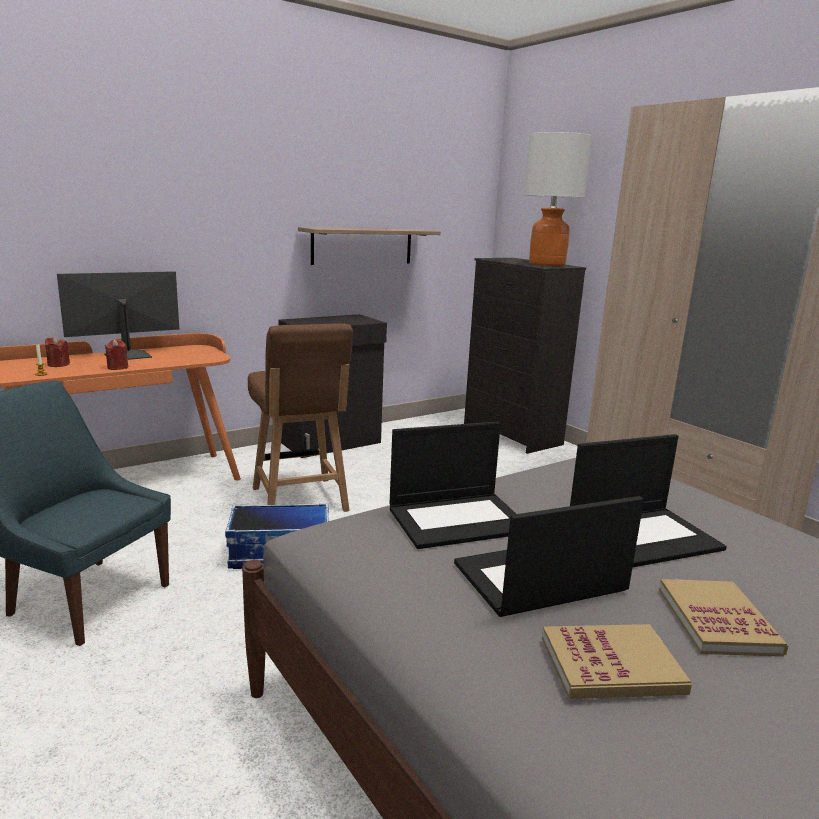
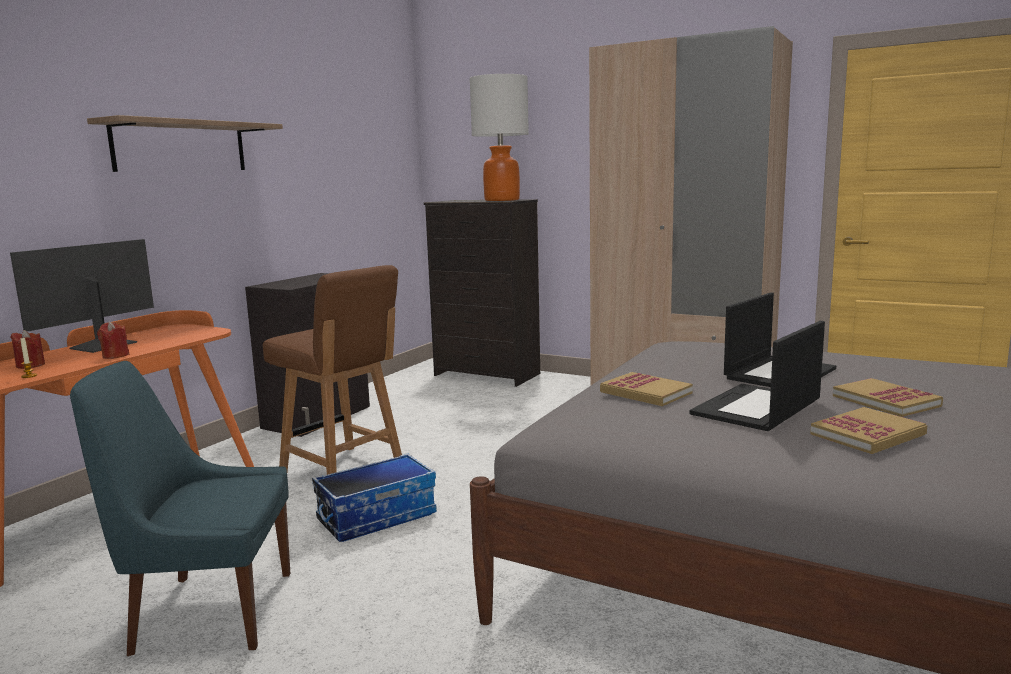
camera: 25 degrees left, 5 degrees down
(362, 246) = (313, 199): shelf -> shelf (181, 147)
(458, 519) = (645, 392): laptop -> book

